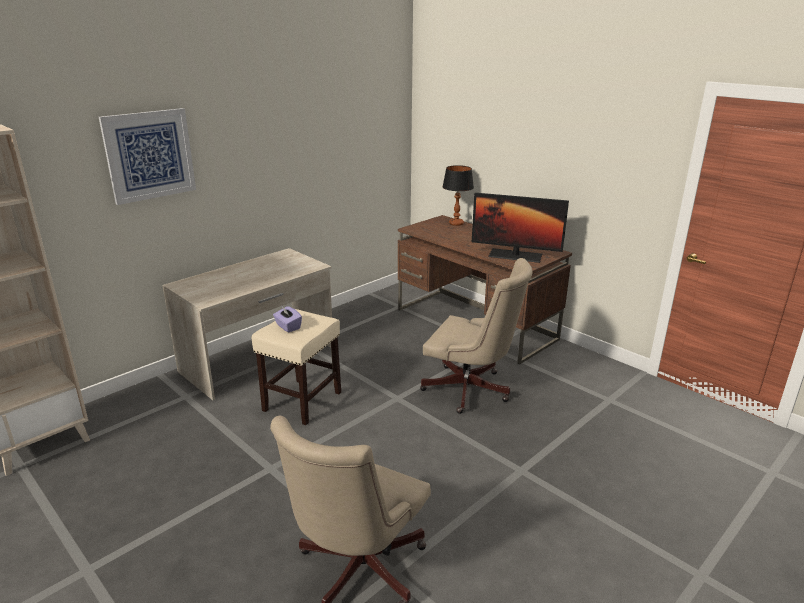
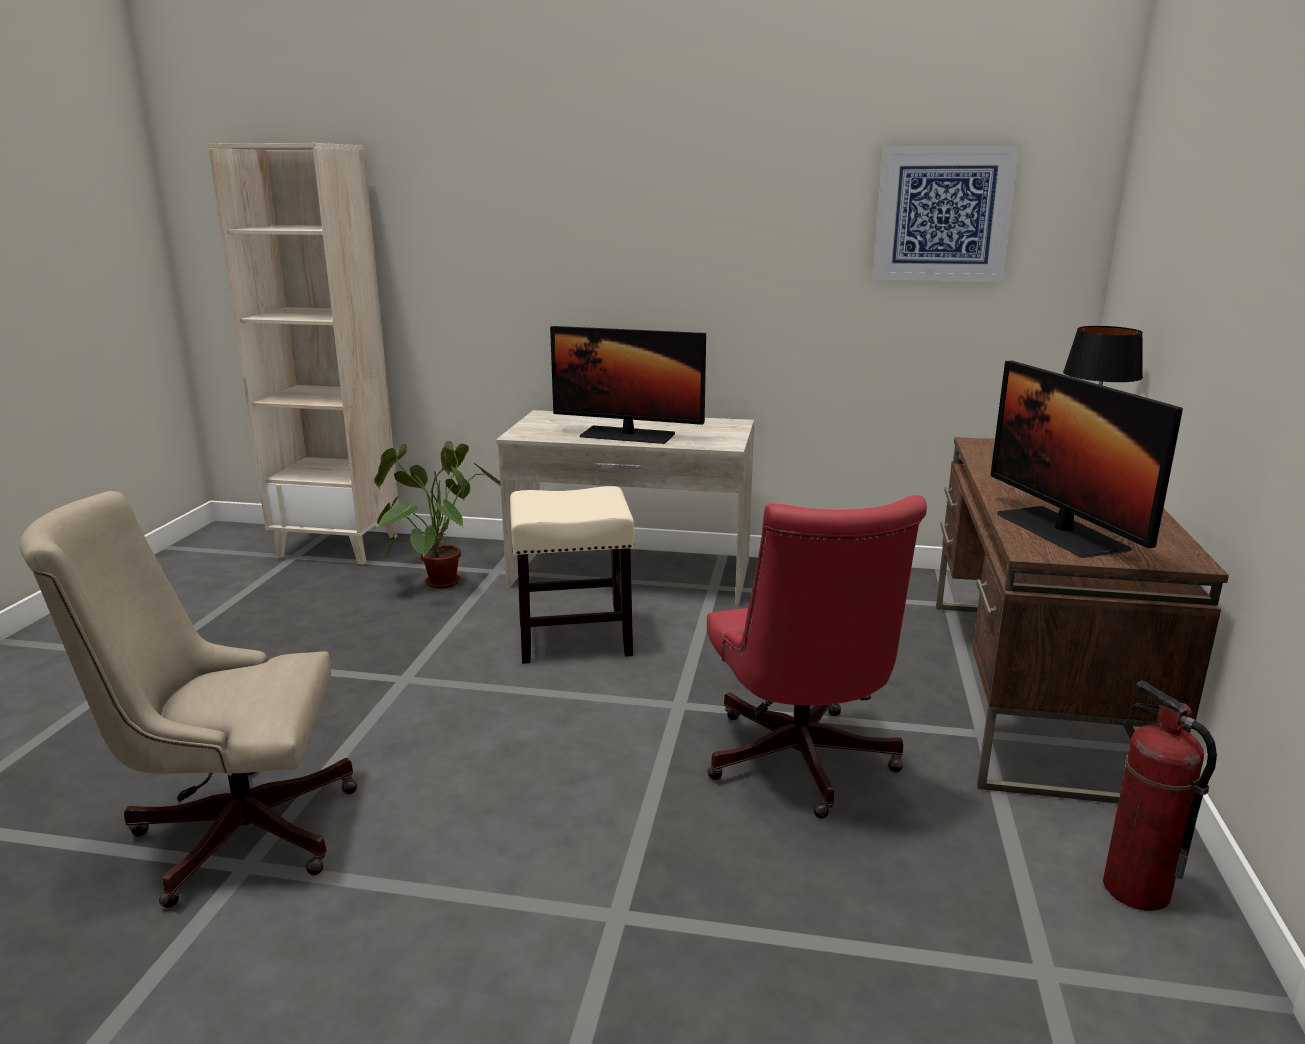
camera: 55 degrees right, 5 degrees down
(149, 155) = (545, 219): picture -> picture (943, 214)
(159, 417) = (439, 576): none -> potted plant
(260, 279) = (627, 435): none -> monitor
(288, 327) = (559, 499): purple tissue box -> none
(471, 391) = (800, 766): beige office chair -> red office chair
(588, 366) = (1136, 890): none -> fire extinguisher

